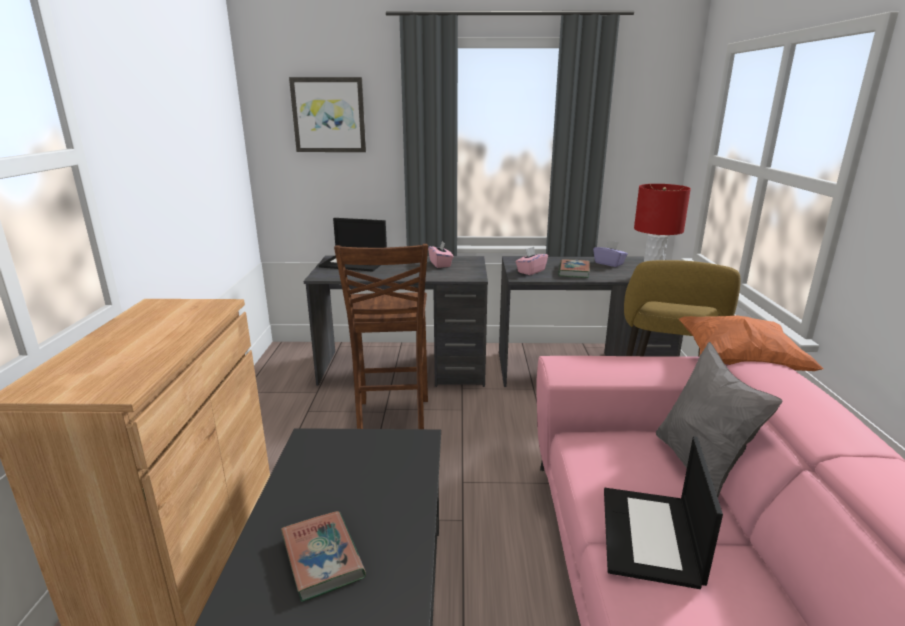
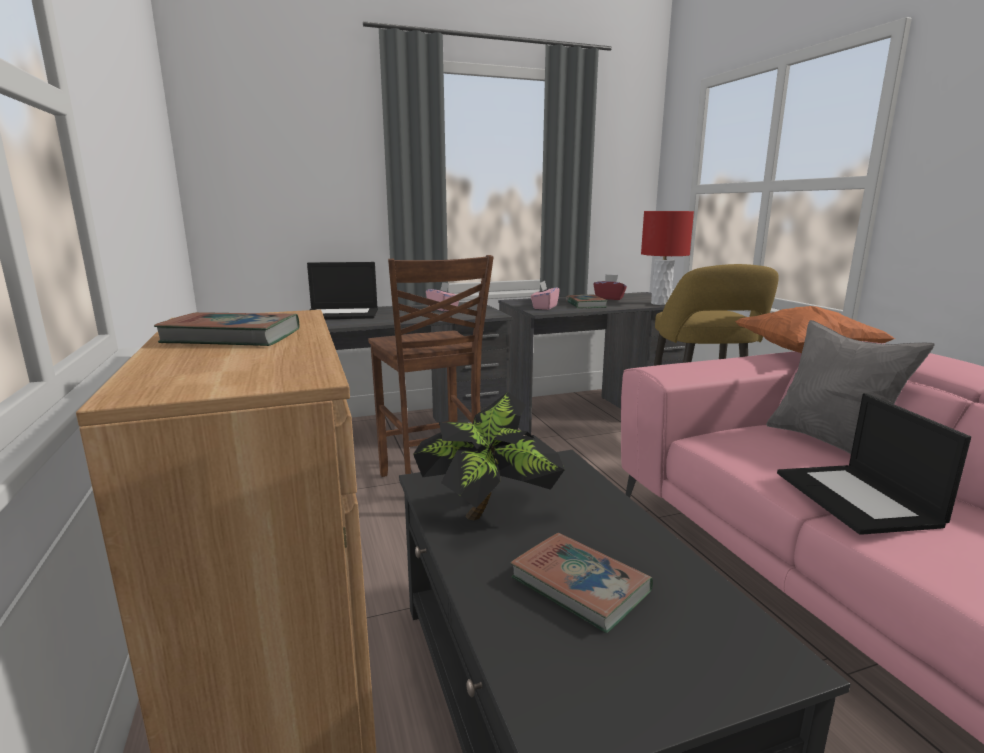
camera: 20 degrees left, 5 degrees down
(144, 332) = (233, 337): none -> book
(321, 479) = (490, 513): none -> potted plant
(329, 115) = (290, 141): picture -> none
(609, 263) = (609, 298): purple tissue box -> red tissue box

